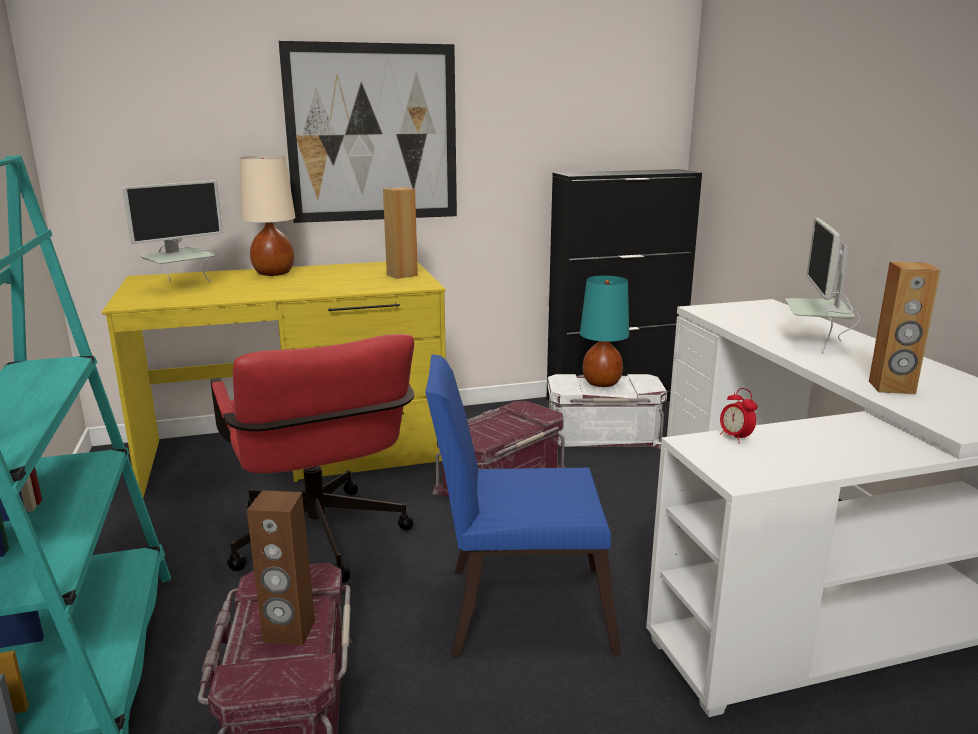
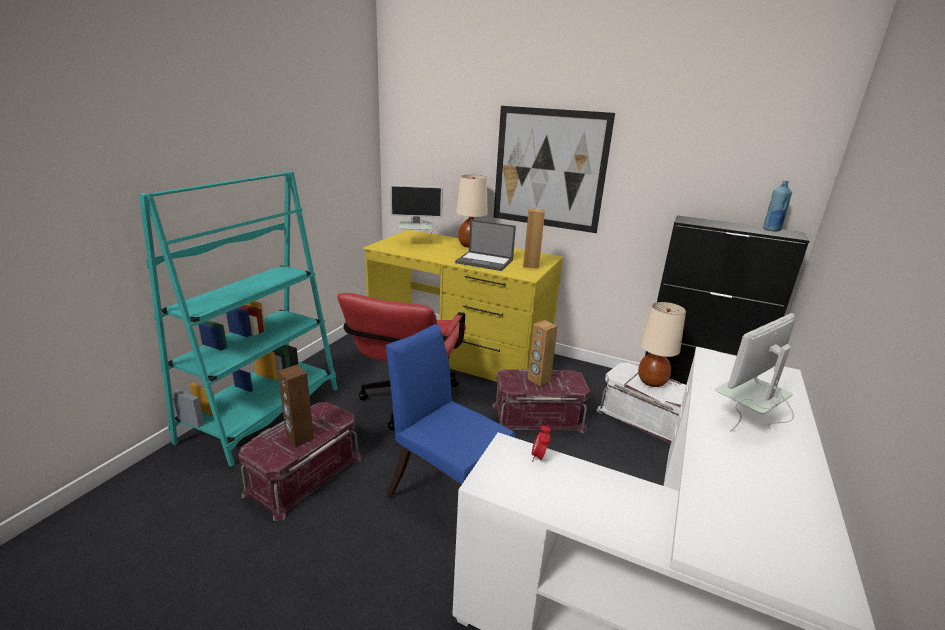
camera: 40 degrees right, 5 degrees up
(336, 284) = (485, 261): none -> laptop
(602, 383) = (652, 382): turquoise table lamp -> beige table lamp
(656, 170) = (771, 230): none -> blue bottle
(892, 388) = (724, 486): brown speaker -> brown speaker (538, 380)

